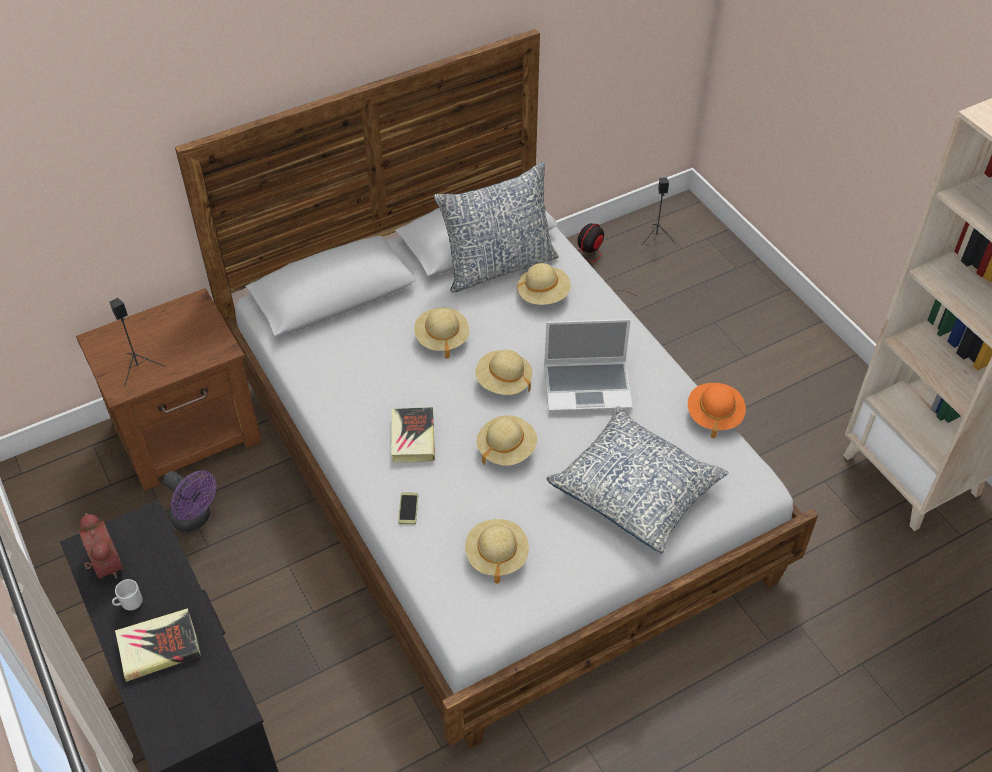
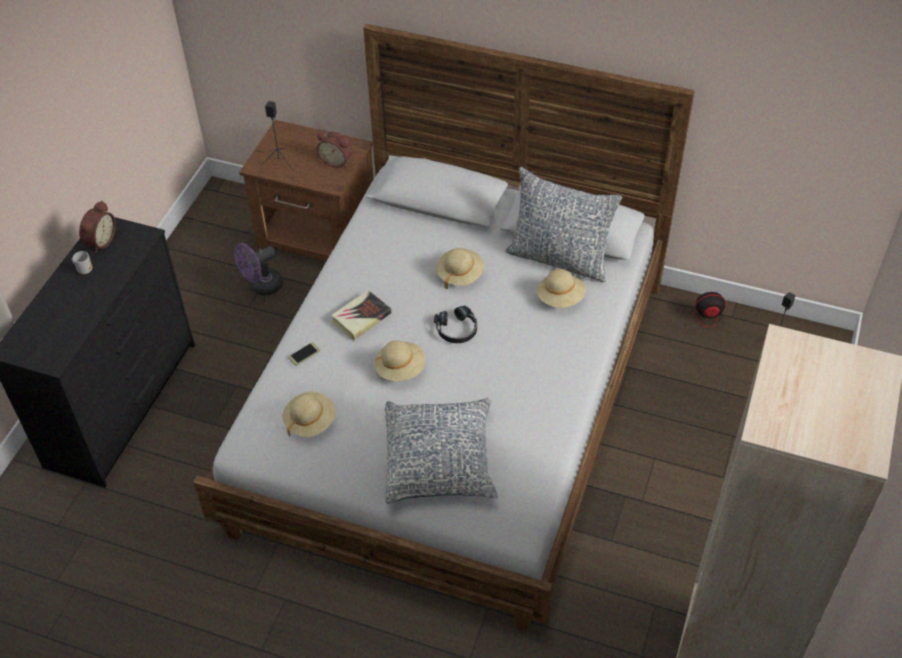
camera: 50 degrees right, 0 degrees up
(158, 647) = (67, 302): book -> none
(195, 519) = (262, 287): purple fan -> purple fan turned 60 degrees clockwise
(196, 327) = (337, 160): none -> alarm clock
(503, 382) = (457, 330): beige hat -> black headphones
(588, 386) = (503, 376): laptop -> none
(714, 415) = (556, 463): orange hat -> none

